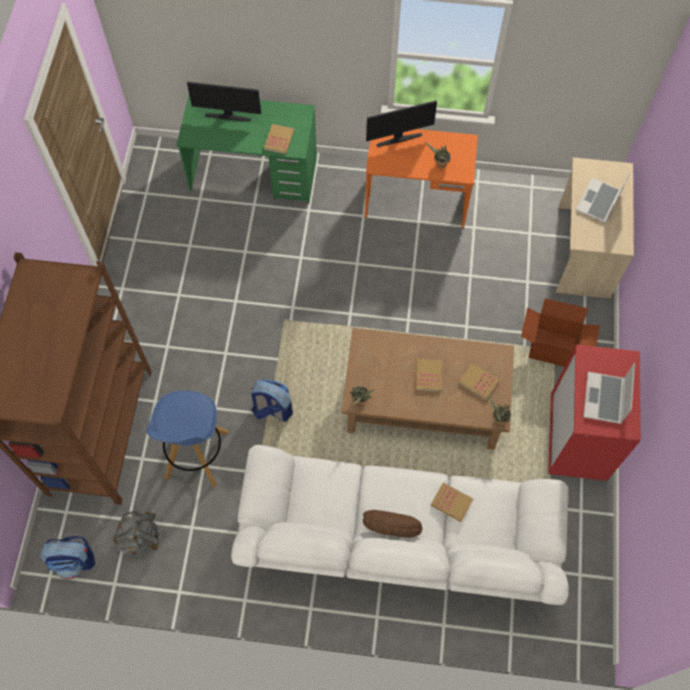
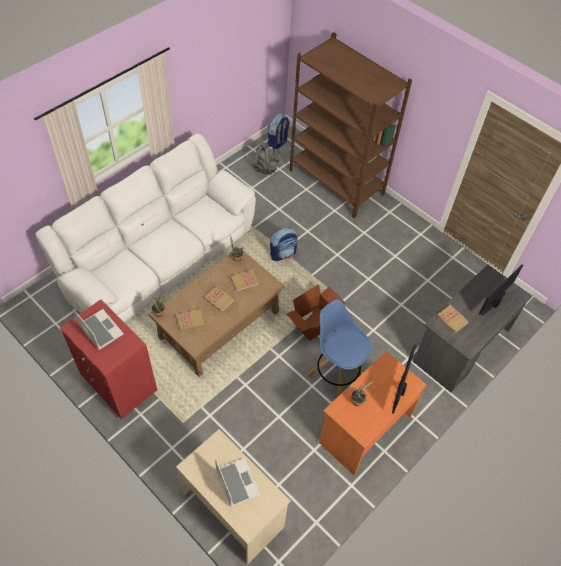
camera: 125 degrees right, 10 degrees down
(196, 456) = (287, 209): blue stool -> blue stool (335, 377)
(253, 175) = (461, 346): green desk -> grey desk
(391, 530) = (158, 230): brown pillow -> none
(451, 502) = (143, 262): book -> book (244, 281)
(552, 347) = (185, 423): cardboard box -> cardboard box (314, 324)

